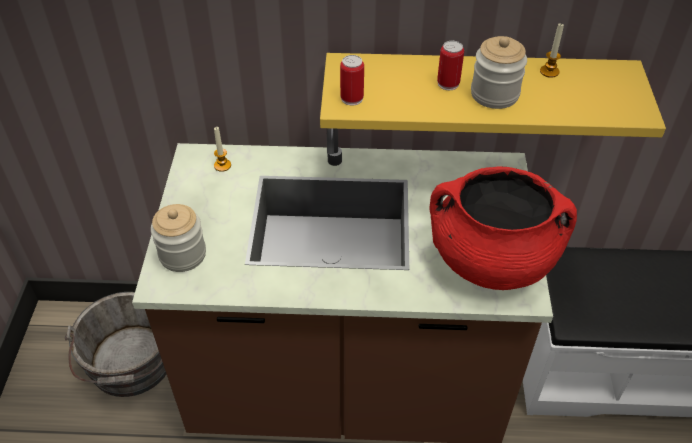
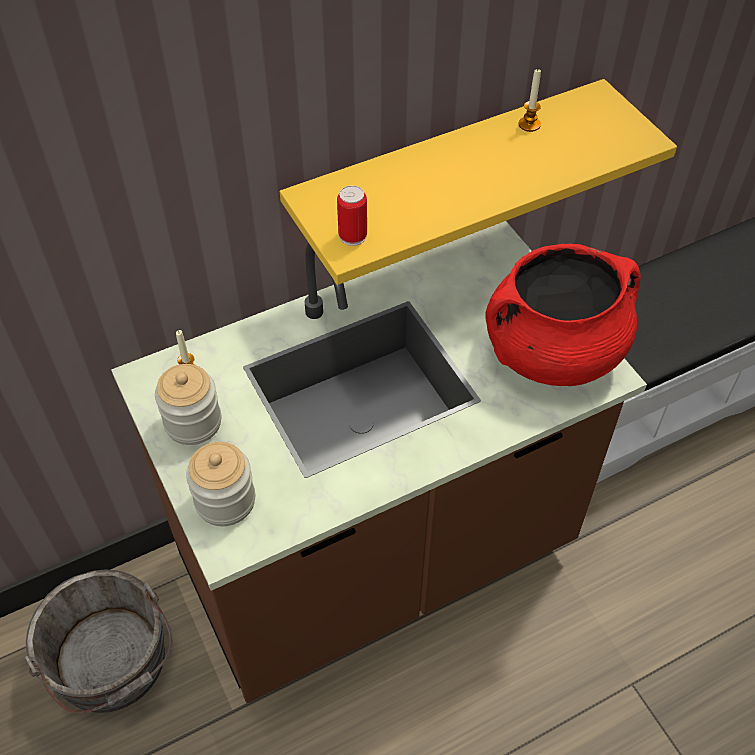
camera: 30 degrees left, 5 degrees up
(448, 83) = (440, 178): can -> none
(494, 94) = (495, 172): jar -> jar (193, 422)

